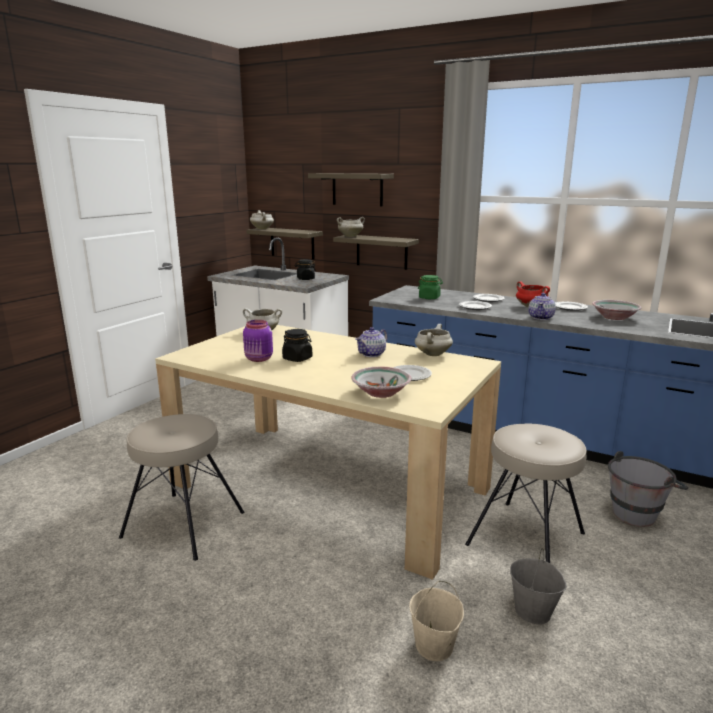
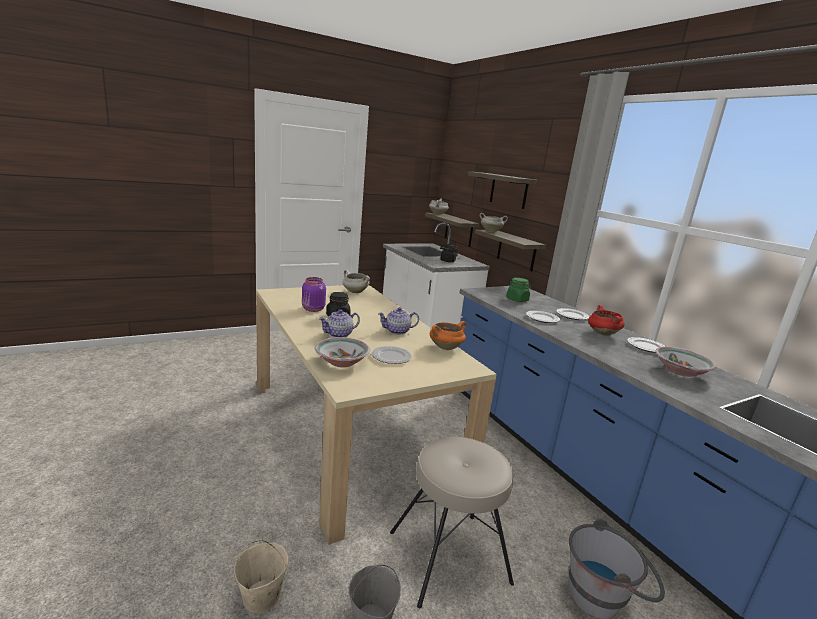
camera: 30 degrees right, 0 degrees up
(183, 525) = (229, 416): beige stool -> none
(432, 354) = (446, 347): white cooking pot -> orange cooking pot
(541, 317) = (590, 346): teapot -> teapot (339, 334)

